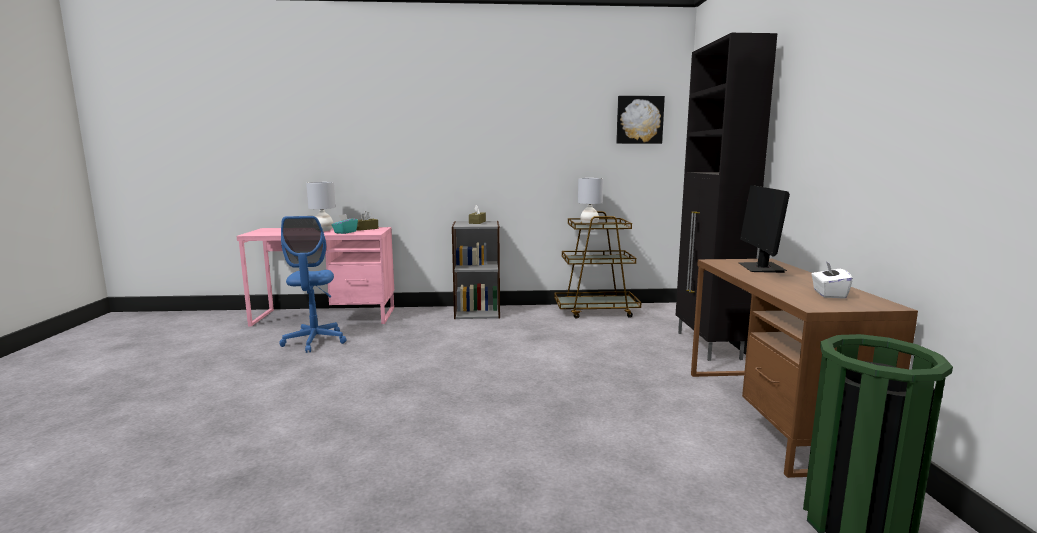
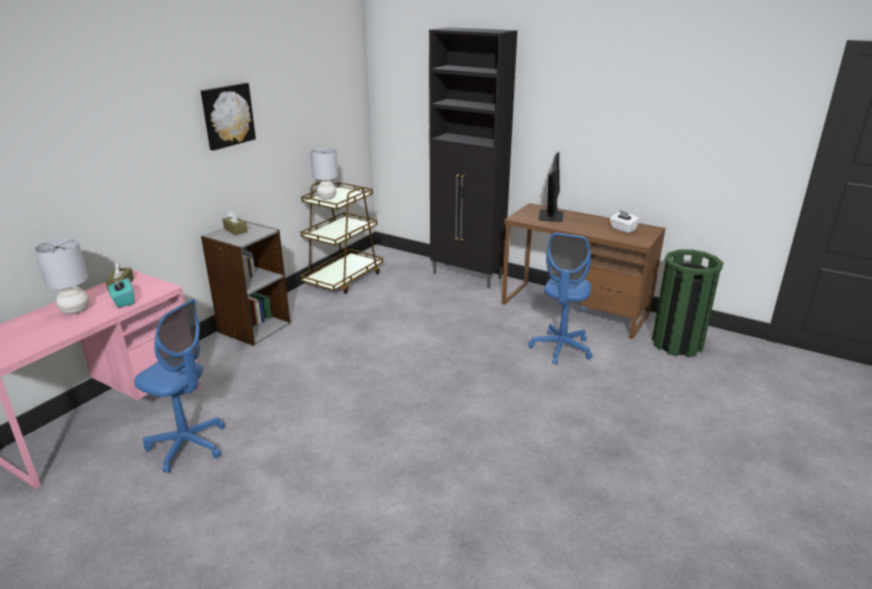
camera: 55 degrees left, 15 degrees up
(639, 120) = (337, 78): picture -> picture (227, 115)
(662, 432) = (561, 348): none -> blue office chair
(761, 268) = (551, 216): monitor -> monitor turned 120 degrees counterclockwise

